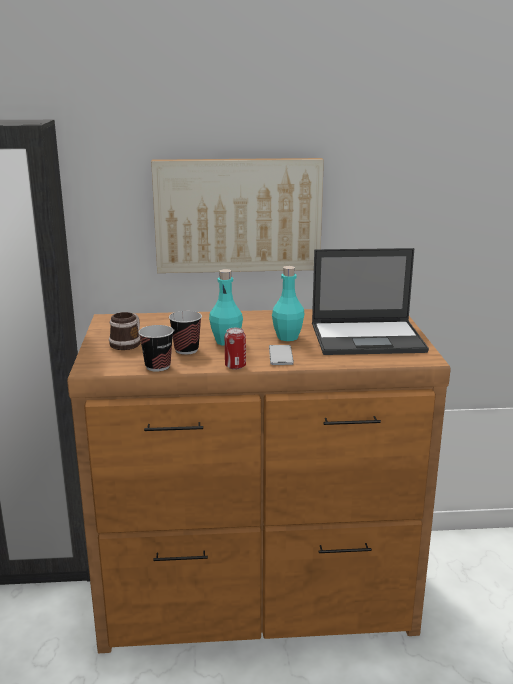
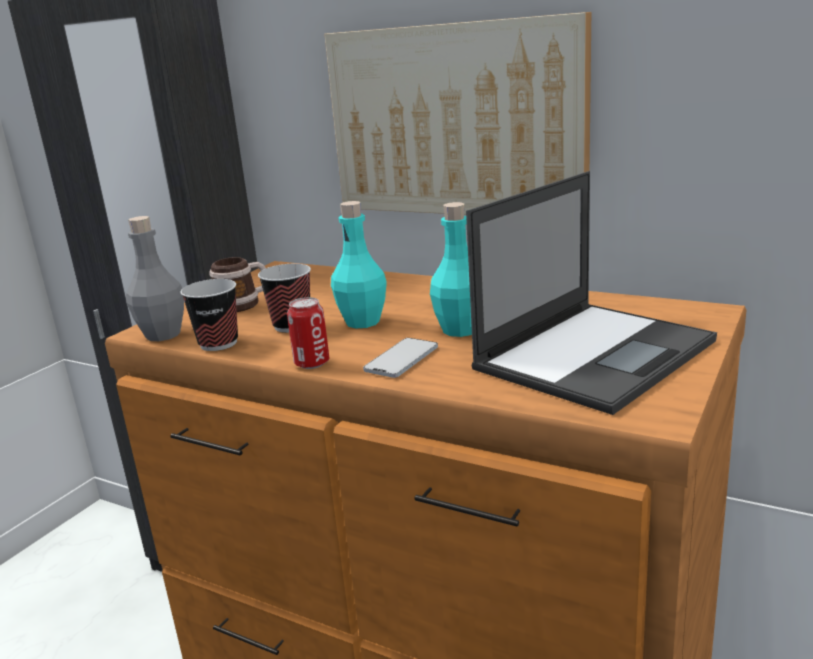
camera: 35 degrees right, 0 degrees up
(108, 368) = (163, 335): none -> grey bottle
(368, 338) = (596, 354): laptop -> laptop turned 75 degrees counterclockwise

